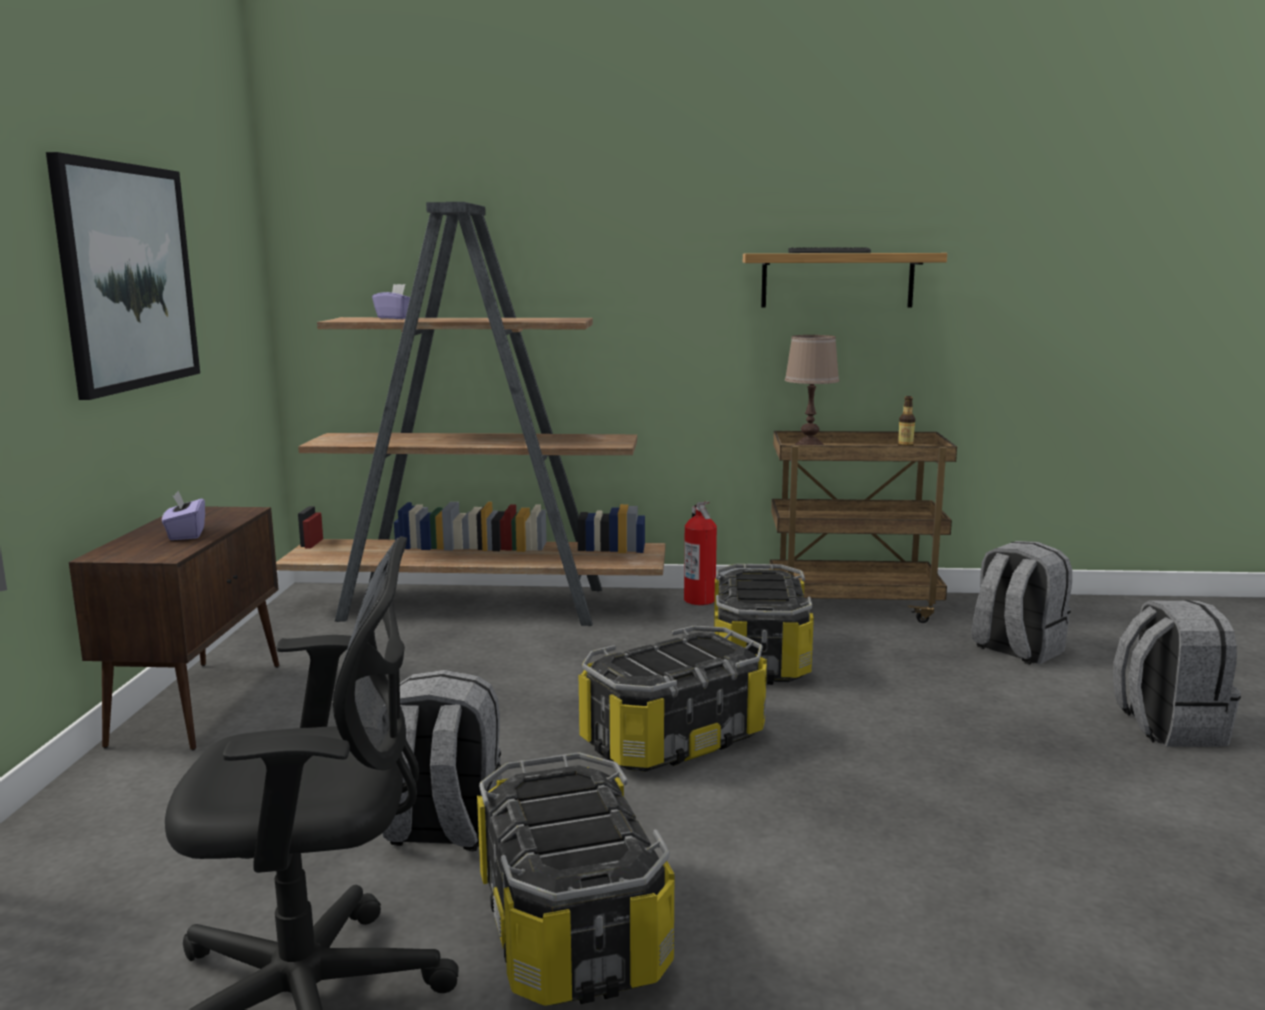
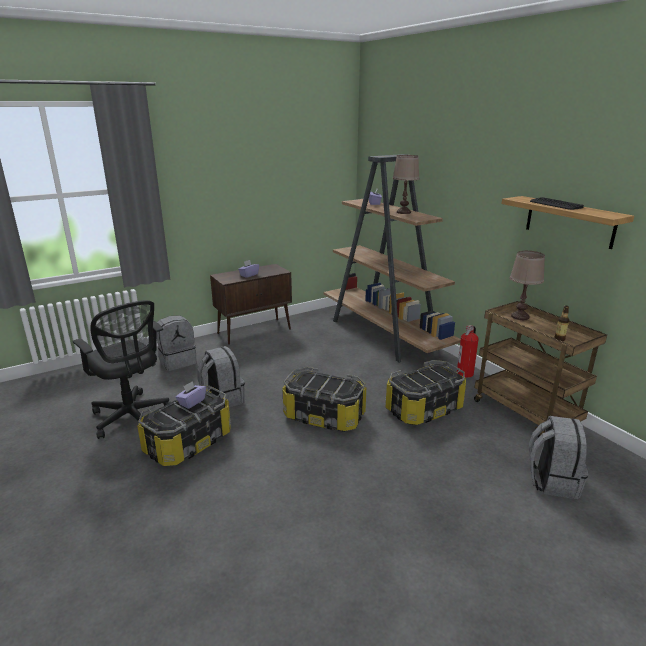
camera: 55 degrees right, 10 degrees up
(127, 276) = (256, 182): picture -> none
(507, 319) = (403, 212): none -> brown table lamp
(554, 803) = (192, 402): none -> purple tissue box
(1167, 727) = (519, 561): grey backpack -> grey backpack (178, 361)

